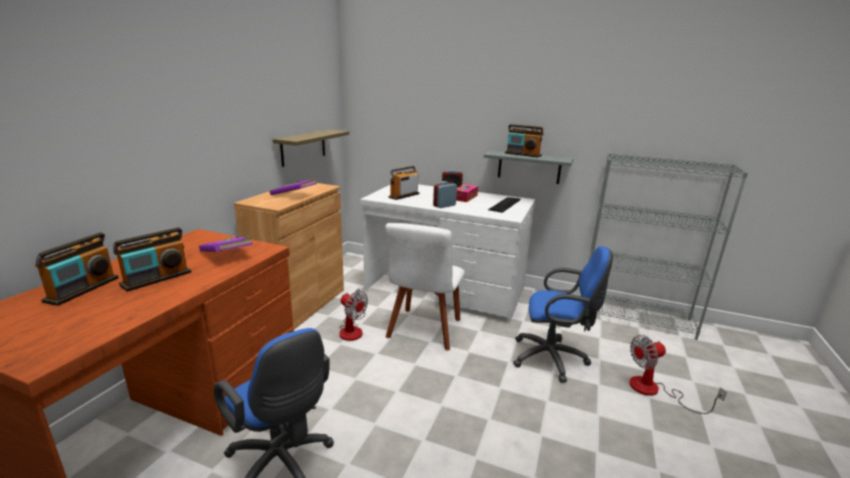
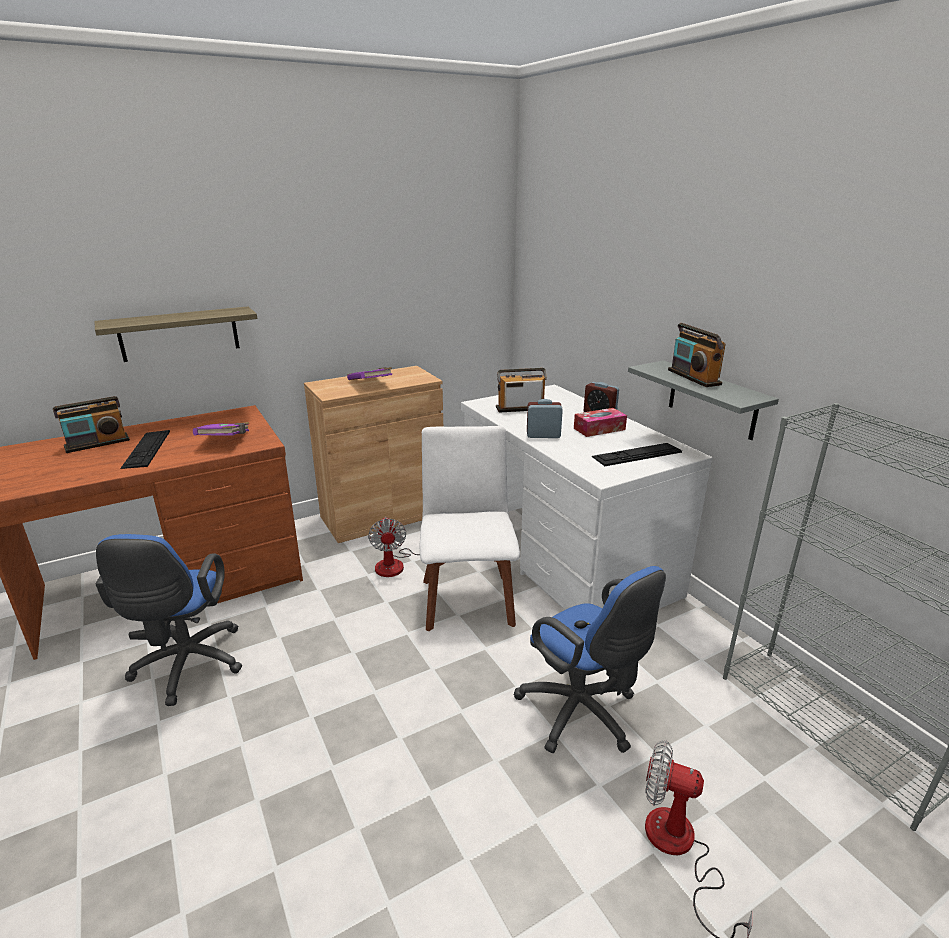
camera: 40 degrees right, 5 degrees up
(157, 279) = (146, 449): radio -> keyboard
(303, 147) = (429, 323): shelf -> shelf (179, 334)
(423, 330) = (467, 598): white chair -> white chair turned 120 degrees clockwise

